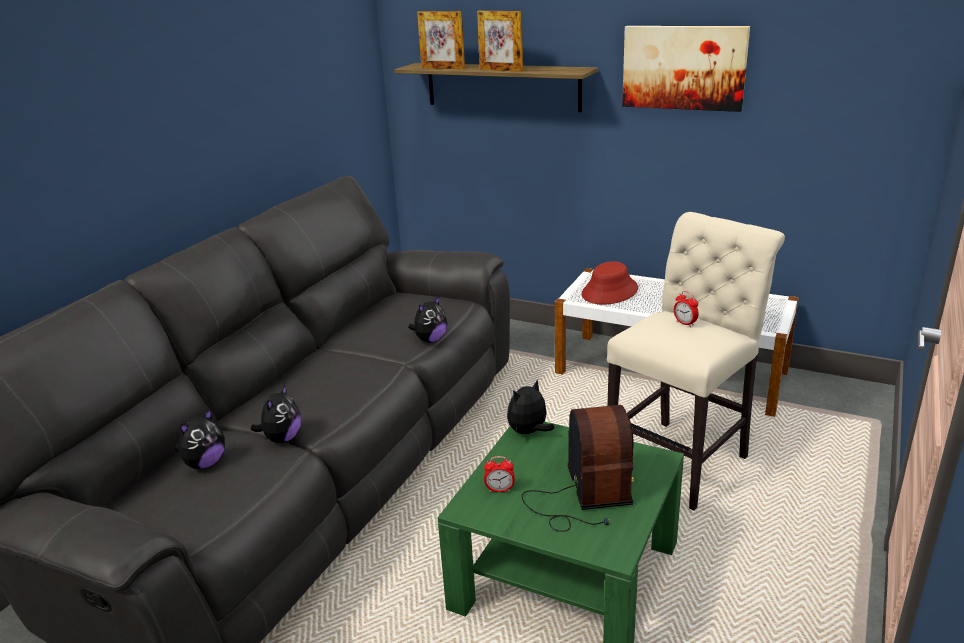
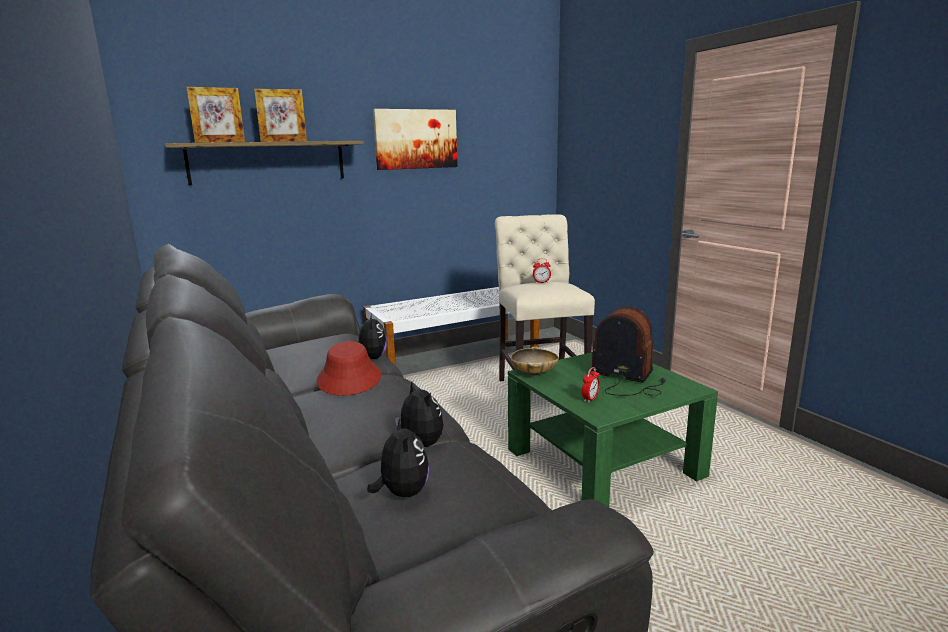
camera: 55 degrees left, 10 degrees down
(529, 432) = (534, 373): plush toy -> beige bowl
(610, 292) = (408, 310): red hat -> red hat (349, 379)

